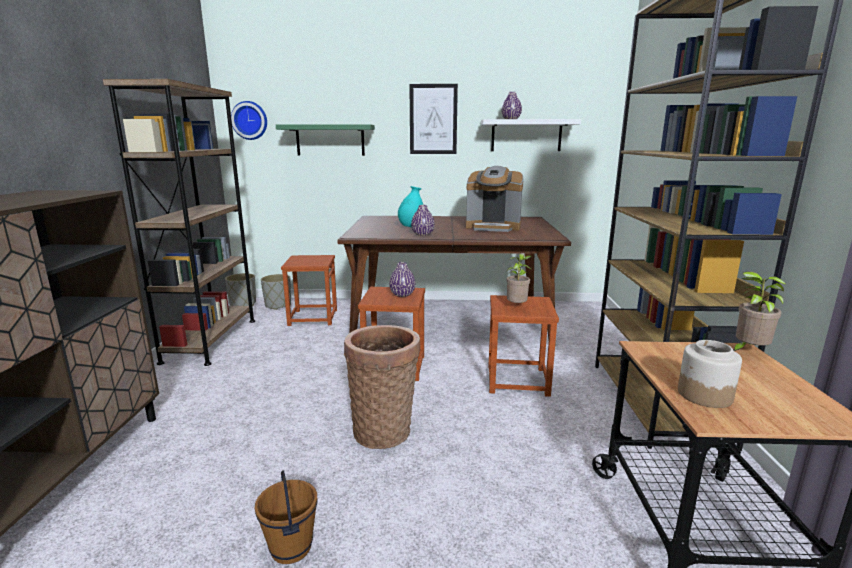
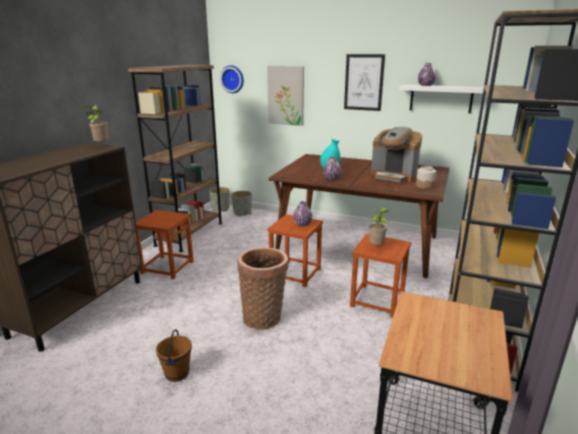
camera: 20 degrees right, 5 degrees up
(312, 317) = (260, 226): brown stool -> brown stool (167, 267)
(330, 140) = (286, 95): green shelf -> picture
(704, 395) = (414, 342): jar -> jar (424, 186)
(748, 351) = (491, 317): potted plant -> potted plant (101, 146)

